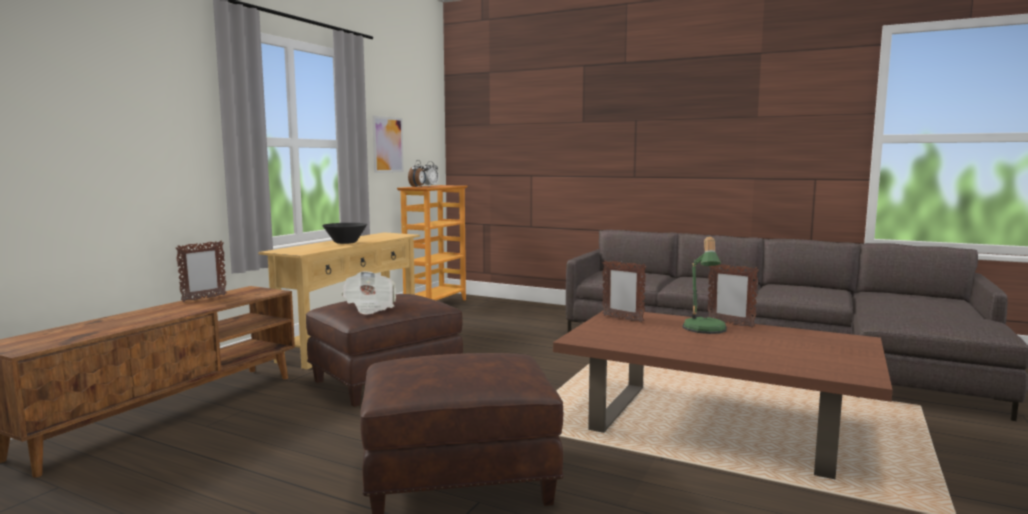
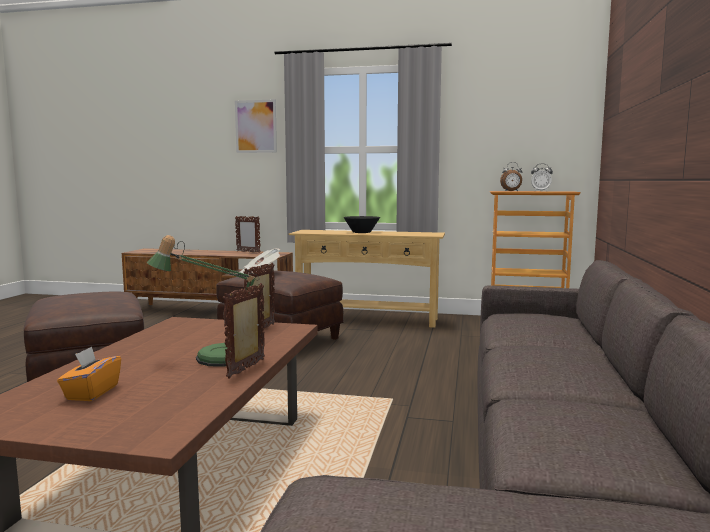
camera: 75 degrees right, 0 degrees up
(388, 144) = (485, 147): picture -> picture (256, 126)
(795, 354) = (91, 392): none -> orange tissue box

